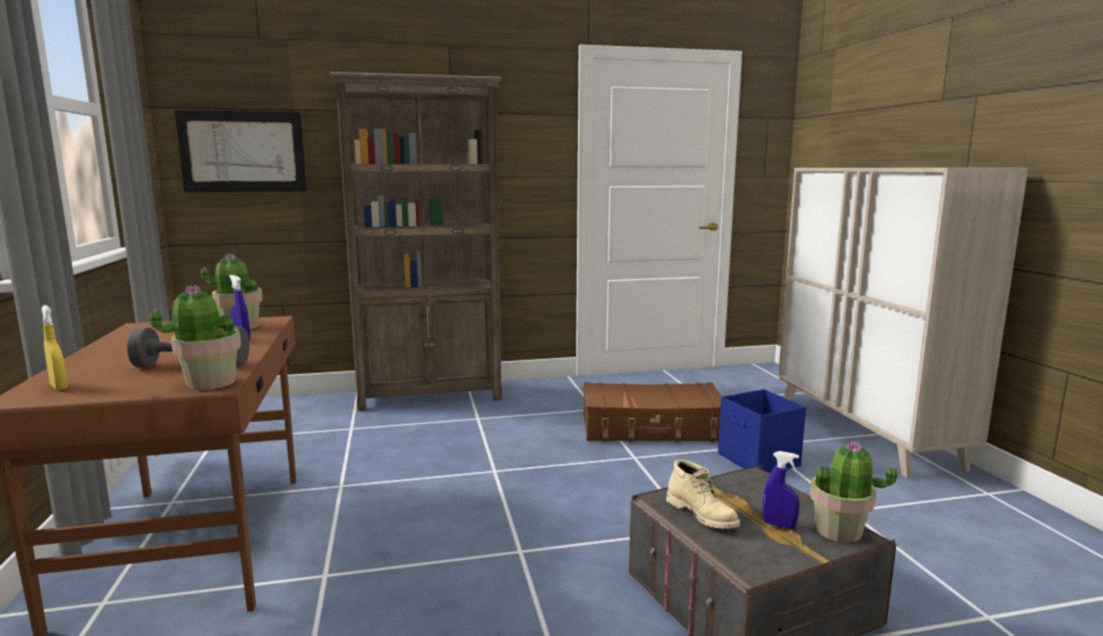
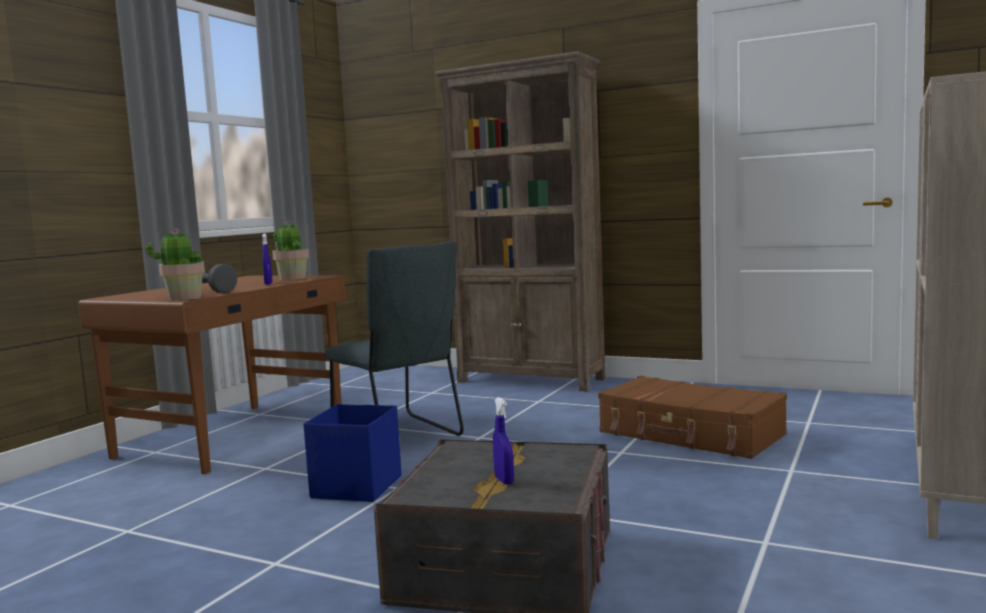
camera: 40 degrees right, 5 degrees down
(59, 387) = (128, 295): yellow spray bottle -> none
(243, 152) = (400, 149): picture -> none
(411, 489) = (399, 436): none -> grey chair
(702, 515) = (461, 461): beige boot -> none
(758, 460) = (754, 481): blue storage box -> blue storage box (355, 487)
(839, 531) = (545, 497): potted plant -> none

